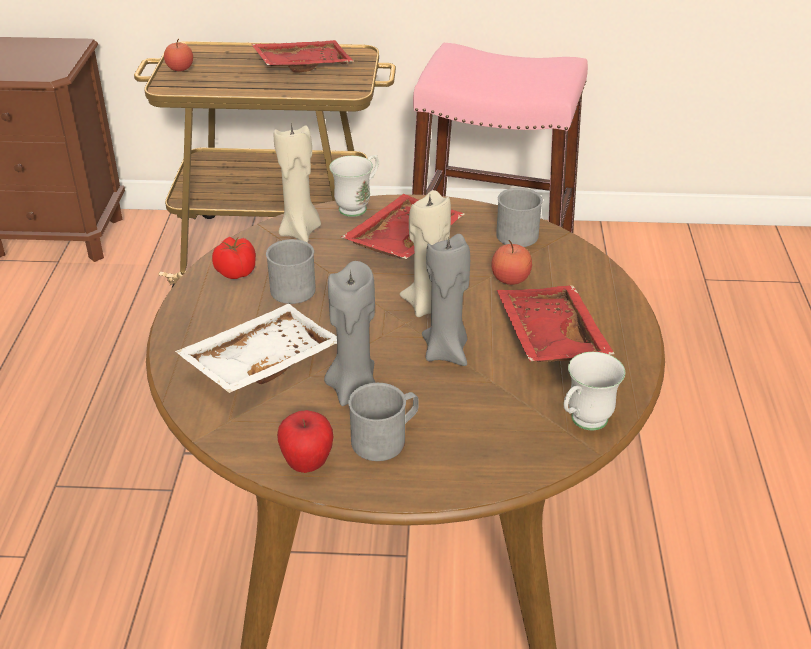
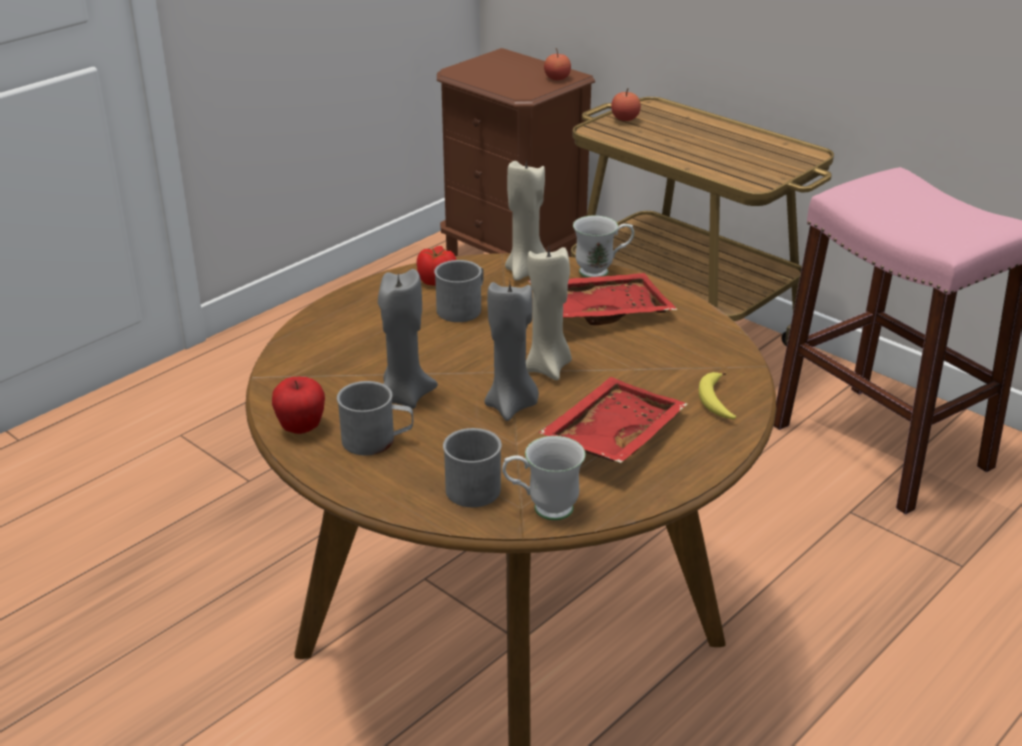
camera: 40 degrees right, 5 degrees down
(260, 361) = (366, 348): white tray -> none
(302, 65) = (740, 148): red tray -> none
(510, 279) = (649, 378): apple -> apple (557, 78)
(513, 232) = (710, 344): grey mug -> grey mug (476, 485)
(577, 275) = (716, 402): none -> banana

